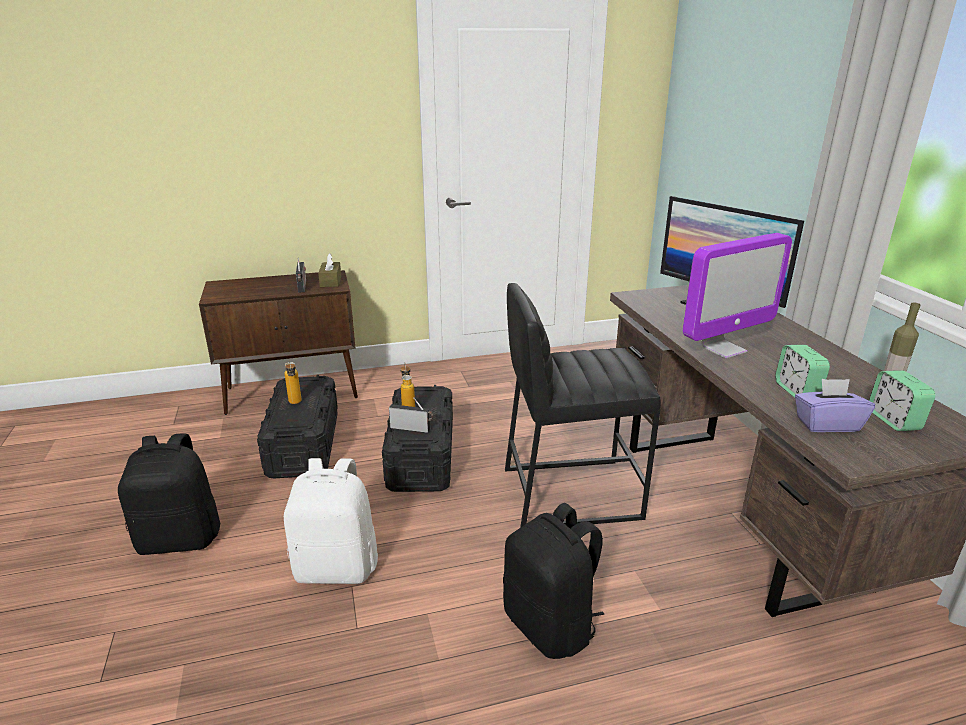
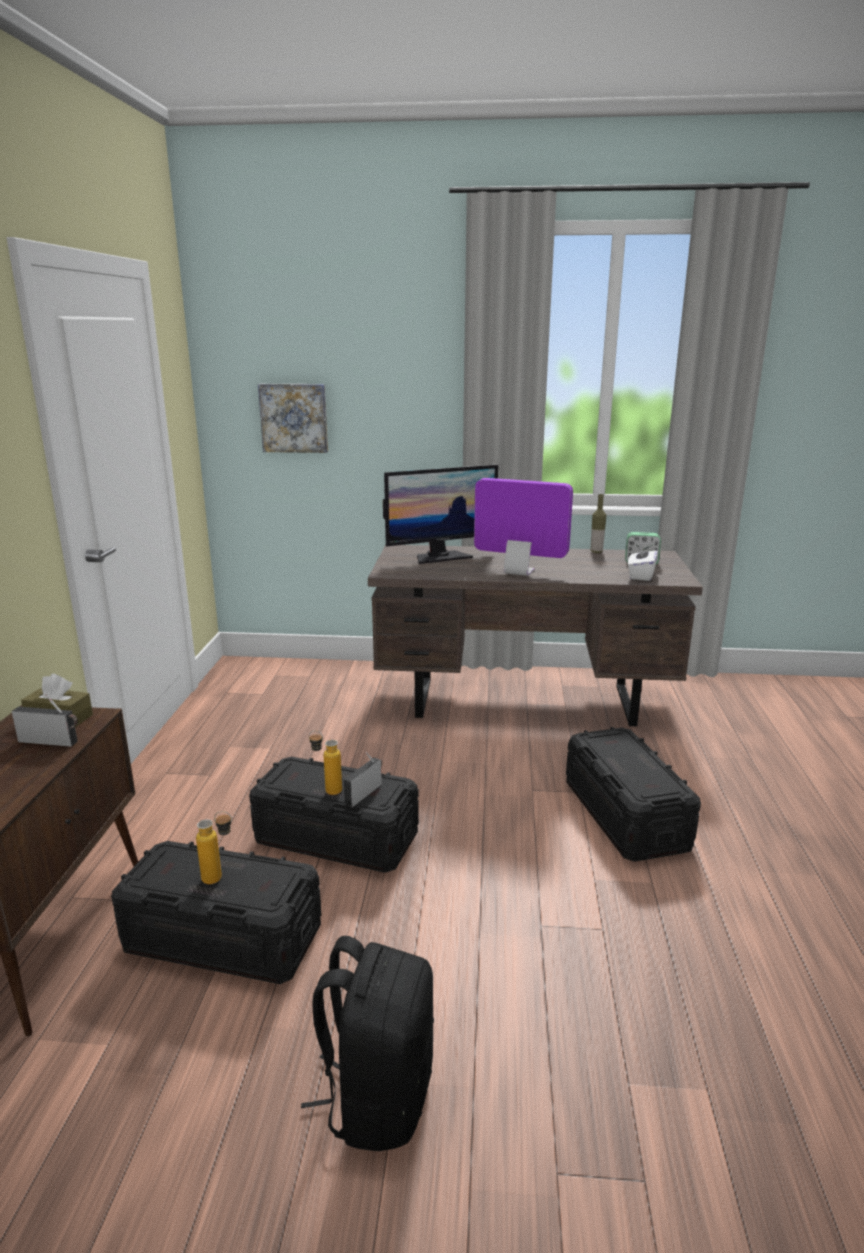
camera: 70 degrees left, 5 degrees down
(337, 567) = (507, 933): white backpack -> none
(551, 625) = (625, 815): black backpack -> black storage box
(569, 492) = (460, 763): black stool -> none
(714, 132) = (294, 418): none -> picture
(723, 349) = (519, 572): monitor -> monitor turned 60 degrees counterclockwise
(797, 391) = (594, 571): alarm clock -> none
(827, 424) = (640, 575): purple tissue box -> white tissue box

